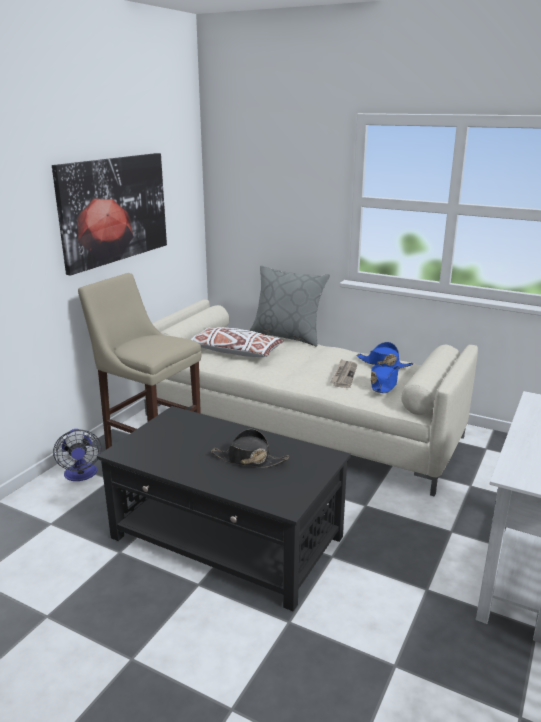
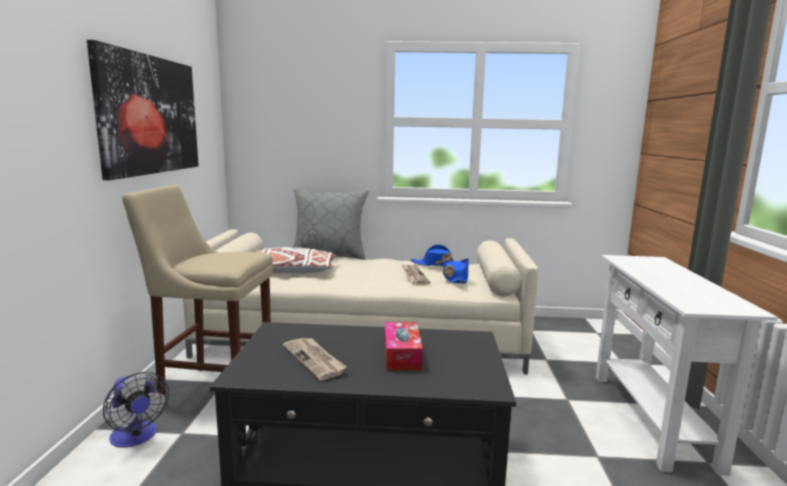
camera: 25 degrees left, 10 degrees down
(180, 449) = (314, 360): none -> newspaper
(249, 460) = (402, 355): black hat -> tissue box

